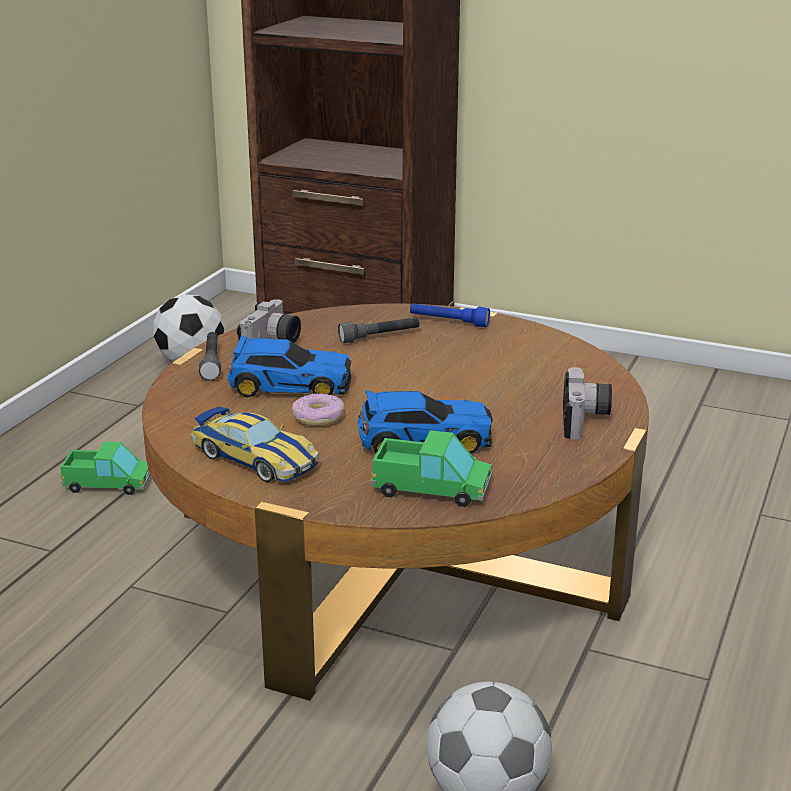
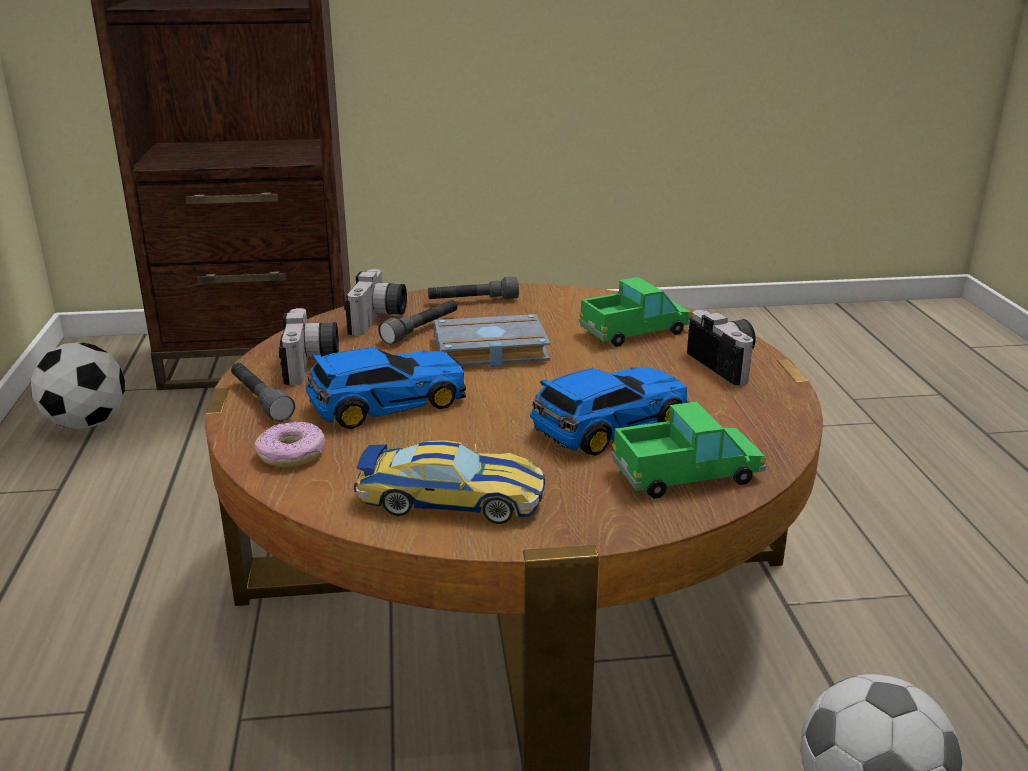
camera: 30 degrees left, 0 degrees up
(108, 483) = (98, 595): toy truck -> toy truck (635, 331)
(318, 417) = (465, 430): donut -> donut (292, 454)
(358, 322) = (379, 320): none -> camera
(408, 365) = (488, 351): none -> grey book
(448, 322) = (473, 301): blue flashlight -> grey flashlight

